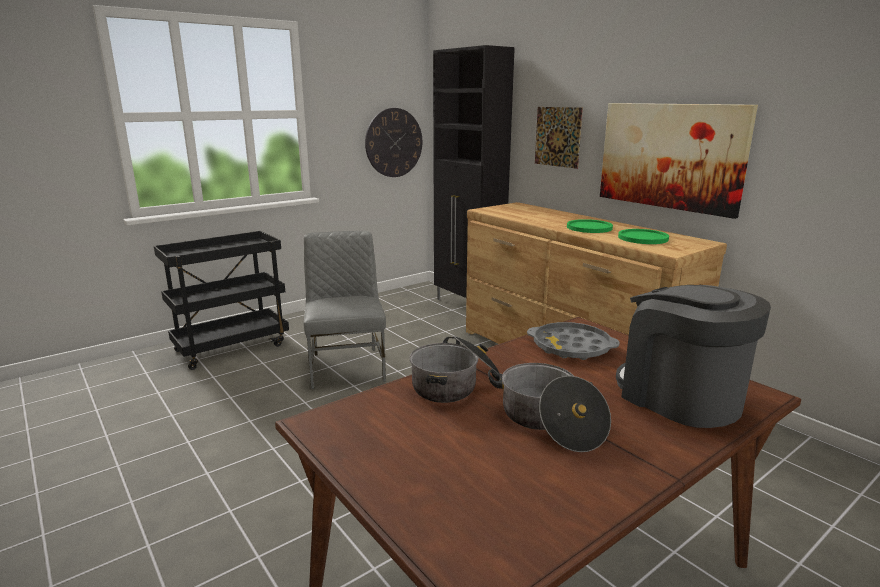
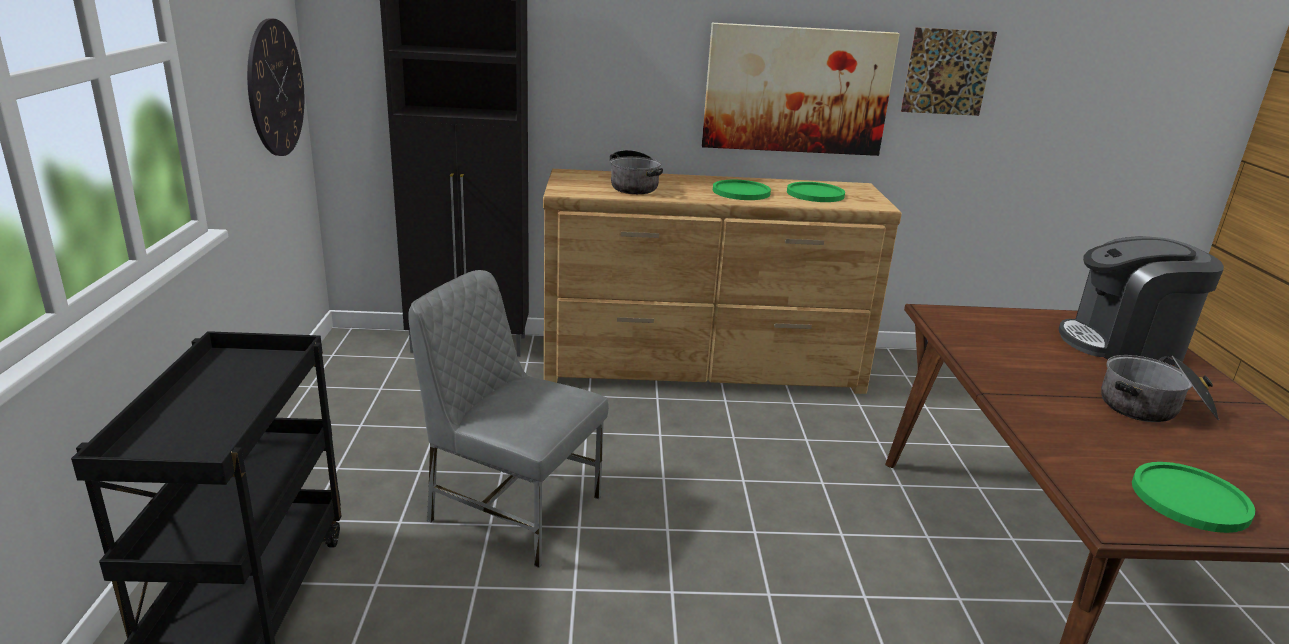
camera: 55 degrees left, 5 degrees up
(388, 448) = (1190, 499): none -> green plate
(456, 384) = (1052, 417): cooking pot -> cooking pot (634, 185)
(557, 137) = (621, 67): picture -> picture (947, 72)
(571, 347) = (990, 337): grey tray -> none

